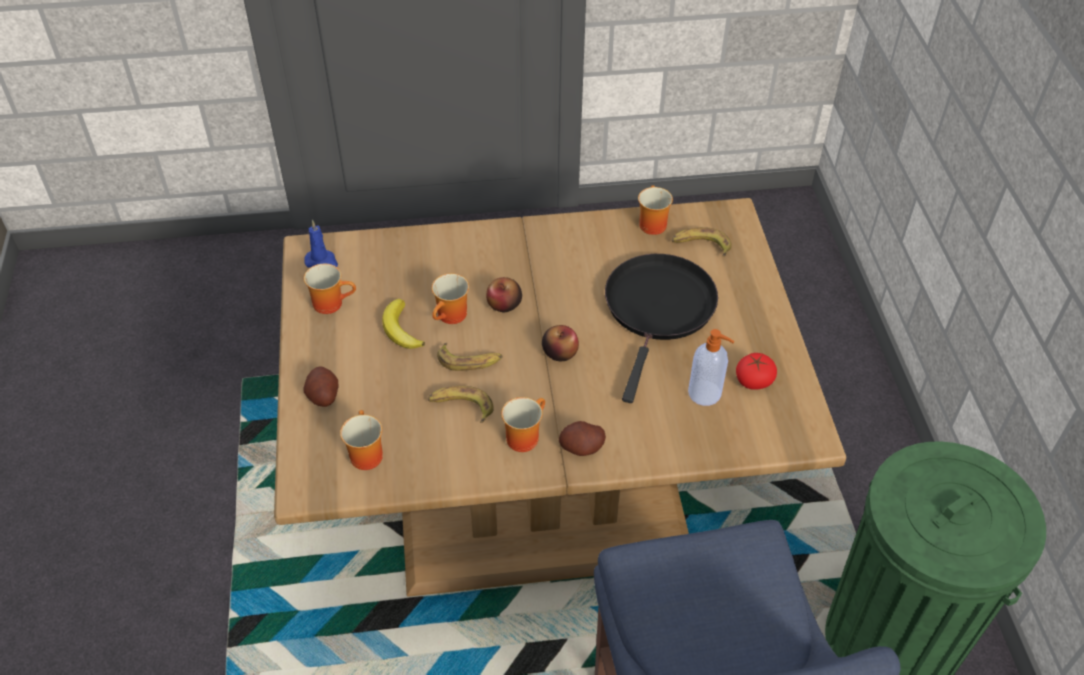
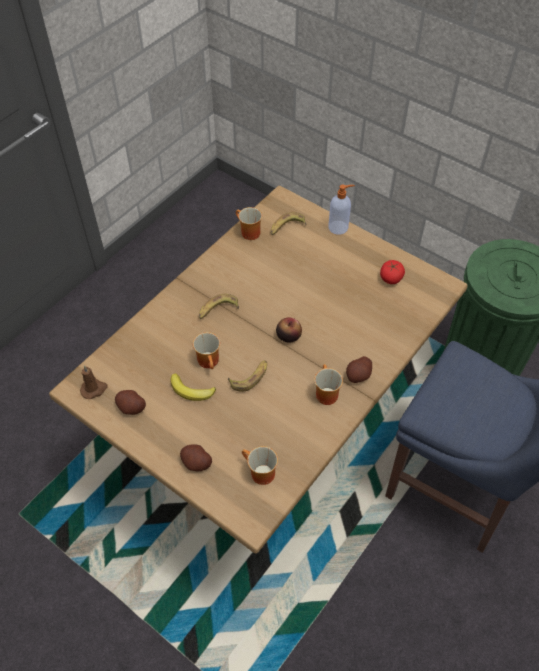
camera: 45 degrees left, 5 degrees up
(322, 261) = (94, 389): blue candle -> brown candle
(331, 302) = (131, 407): mug -> potato
(461, 407) = (276, 405): banana -> banana (218, 310)
(504, 304) = (229, 333): apple -> none
(658, 309) = (307, 276): black frying pan -> none
(705, 394) = (379, 301): soap dispenser -> soap dispenser (339, 227)

